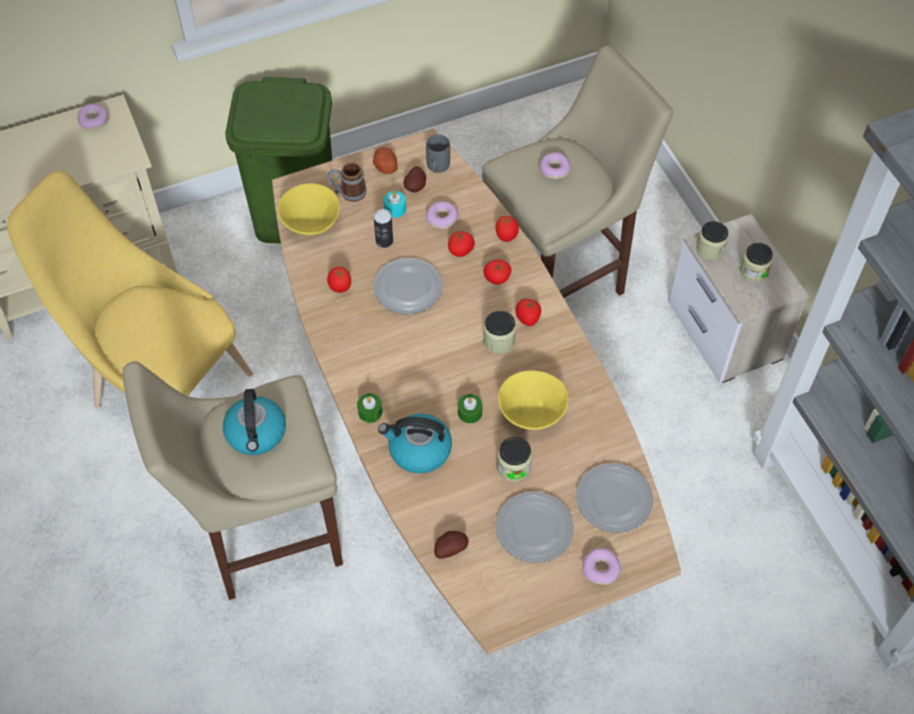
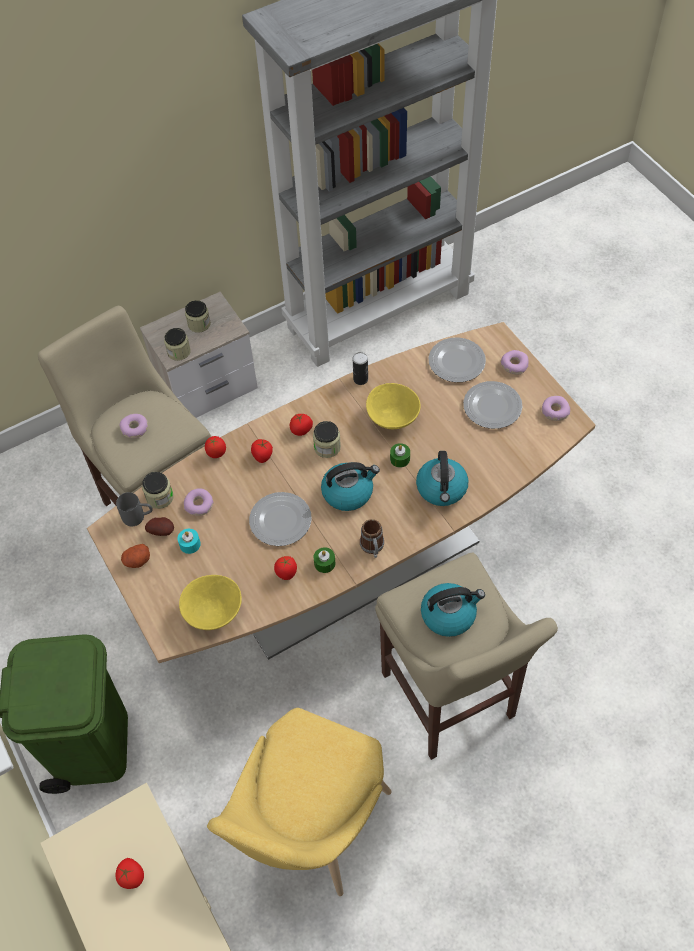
camera: 95 degrees left, 0 degrees up
(94, 120) = (82, 864): donut -> donut (554, 411)
(348, 192) = (172, 587): mug -> mug (373, 548)
(370, 412) = (412, 529): green candle -> green candle (324, 563)
(384, 241) = (229, 547): can -> can (360, 379)
(432, 355) = (348, 492): none -> kettle
(450, 548) = (522, 457): potato -> none
(461, 250) = (234, 486): tomato -> tomato (131, 876)
(513, 467) = (443, 424): jar -> jar (160, 497)

